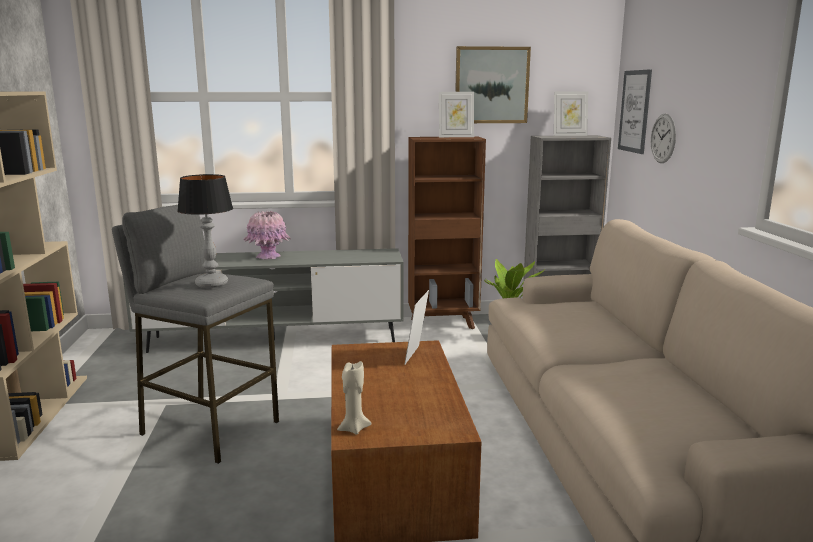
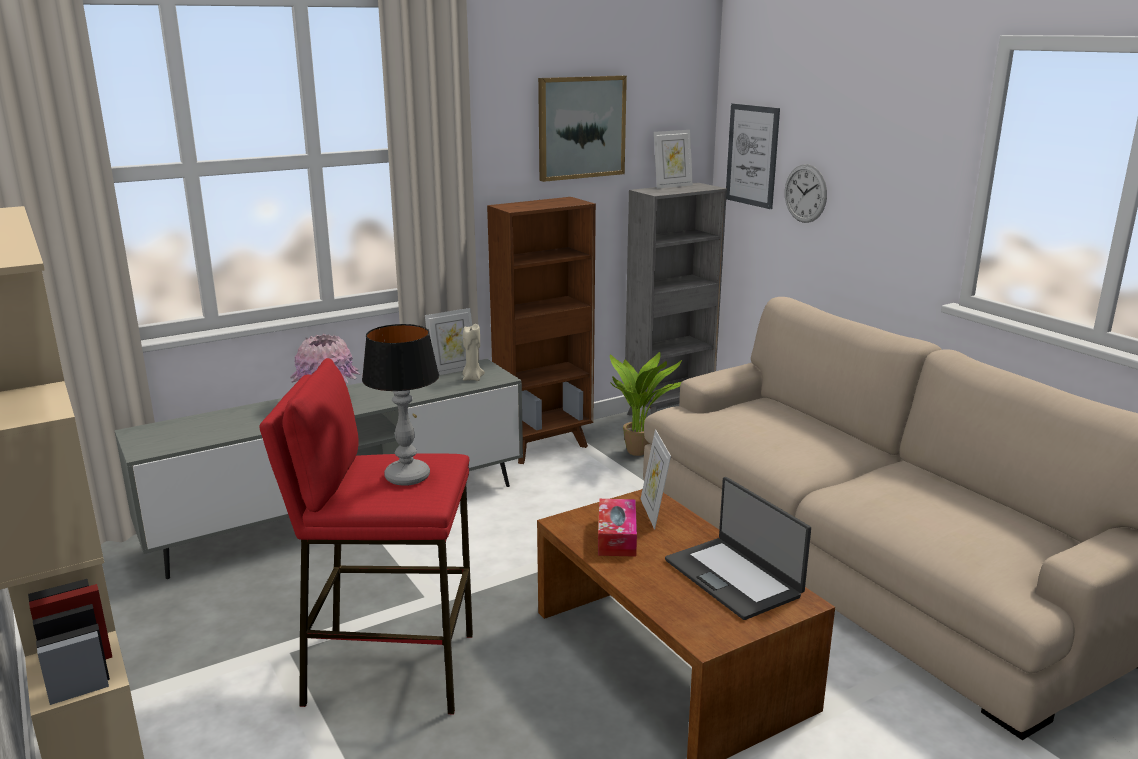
camera: 25 degrees left, 5 degrees up
(209, 428) = (390, 669): grey stool -> red stool
(353, 428) = (696, 629): beige candle -> beige candle (472, 378)
(371, 364) = (617, 537): none -> tissue box
(424, 405) = (733, 577): none -> laptop
(456, 137) = (550, 201): picture frame -> picture frame (452, 370)

